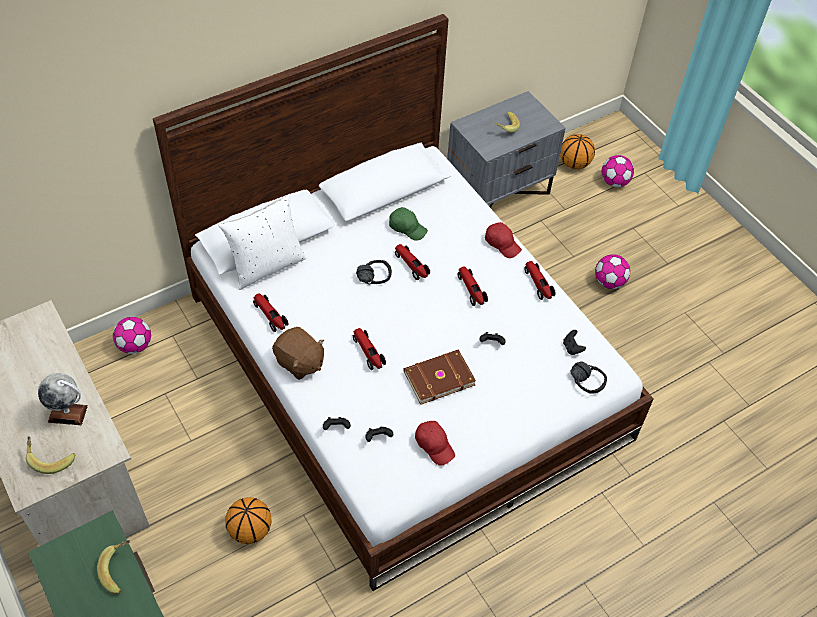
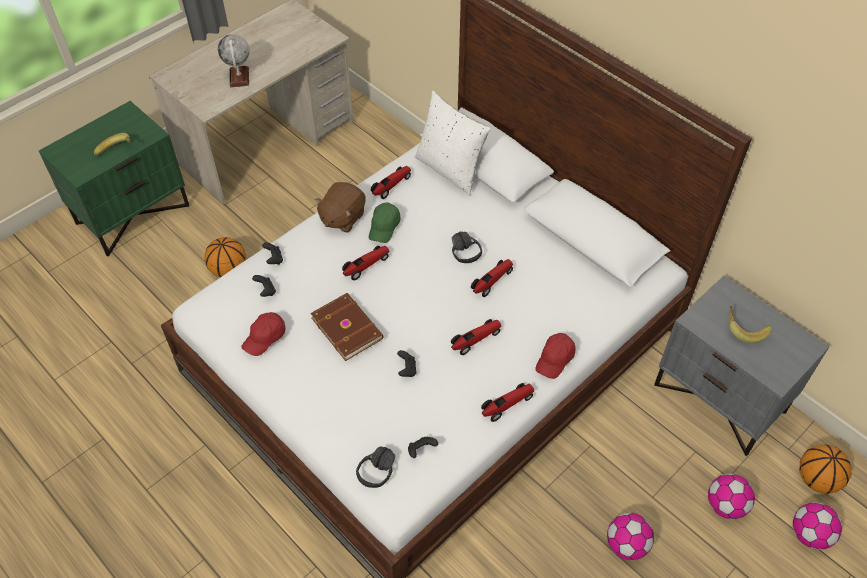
camera: 80 degrees right, 0 degrees up
(51, 458) = (197, 80): banana -> none
(135, 346) = (396, 148): football -> football (725, 505)
(407, 228) = (543, 268): green cap -> green cap (384, 227)

